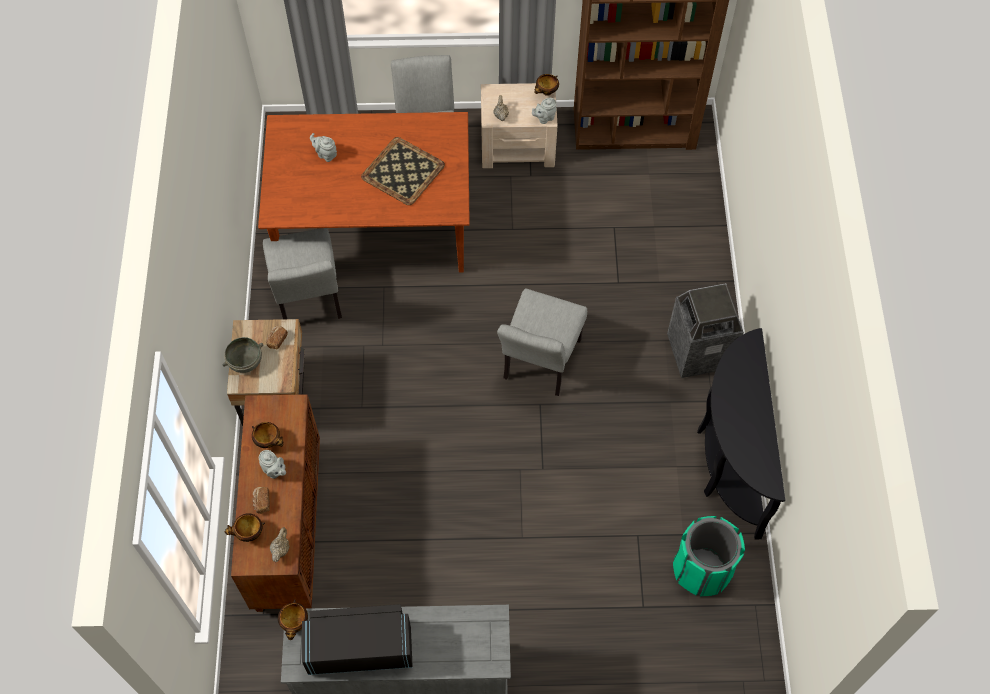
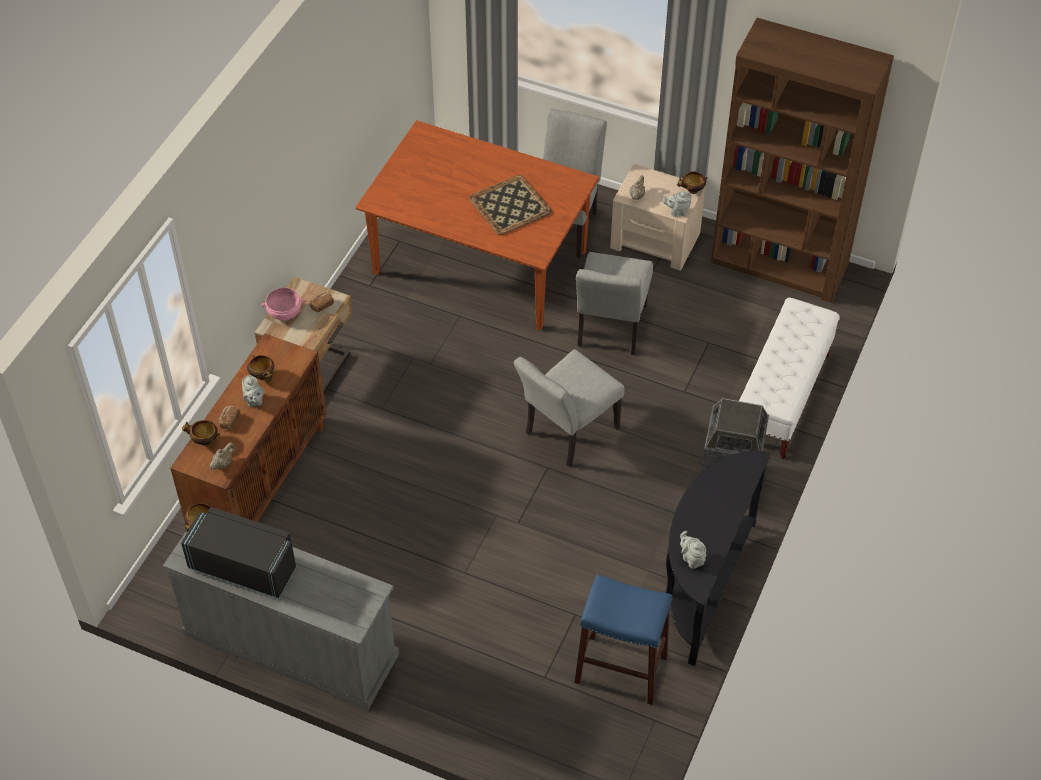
camera: 25 degrees right, 10 degrees down
(245, 362) = (284, 313): grey bowl -> pink bowl
(309, 301) = (385, 304): grey chair -> grey chair (610, 330)
(325, 154) = (449, 168): grey teapot -> grey teapot (692, 558)
(702, 256) = (782, 398): none -> white bench
(702, 570) = (620, 669): green trash can -> blue stool

